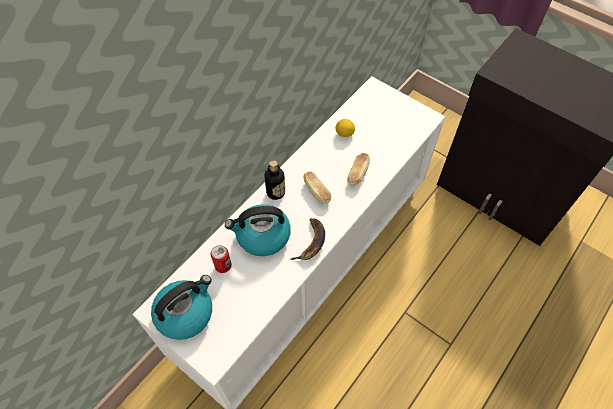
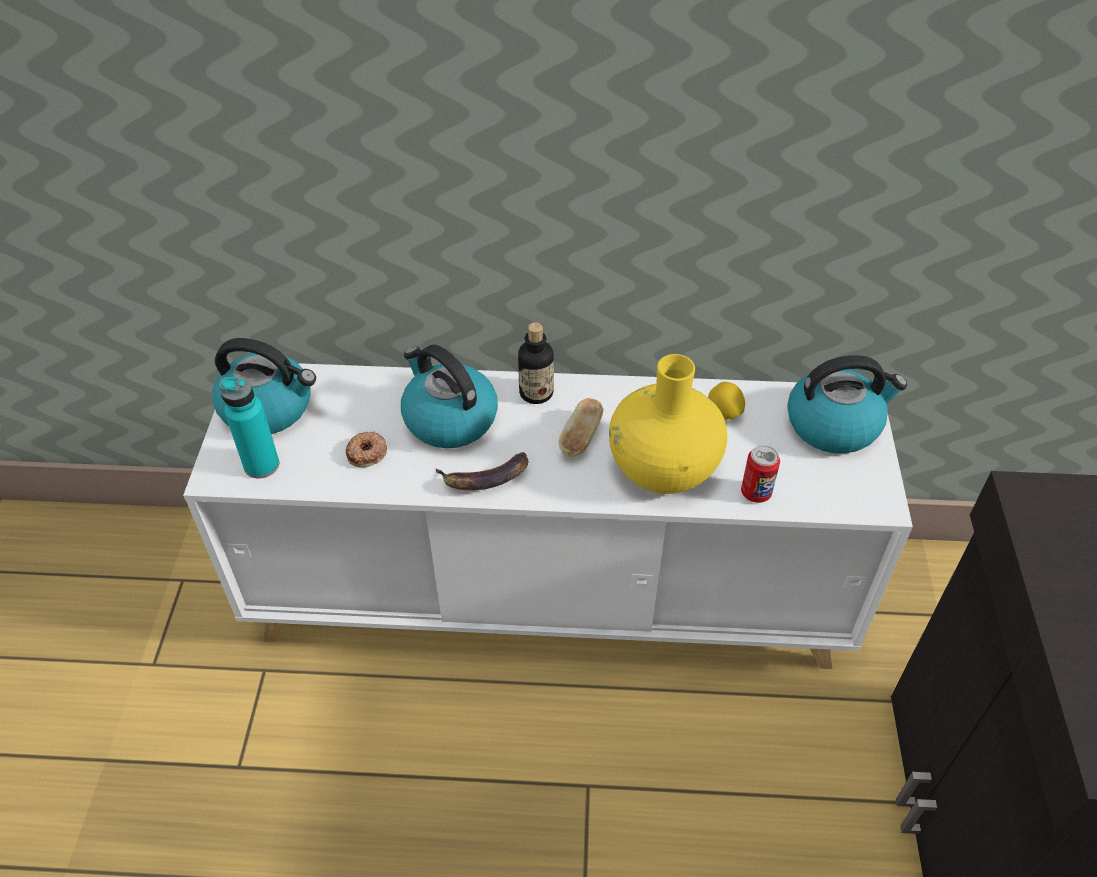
camera: 55 degrees right, 10 degrees down
(223, 266) = (367, 405): can -> can (756, 493)
(224, 336) = (261, 465): none -> turquoise bottle
(255, 283) = (367, 452): none -> donut
(357, 174) = (663, 468): bread -> yellow vase
(379, 103) = (834, 424): none -> kettle

